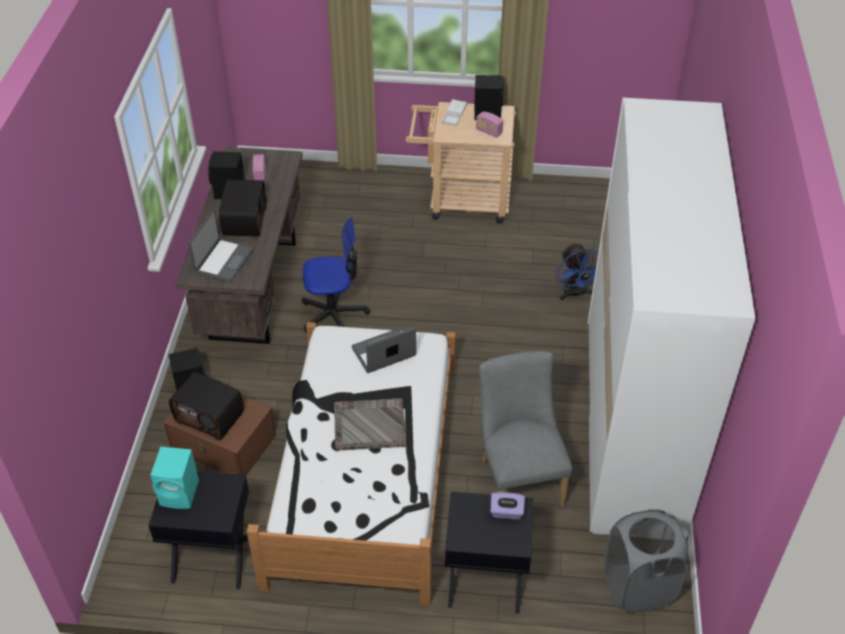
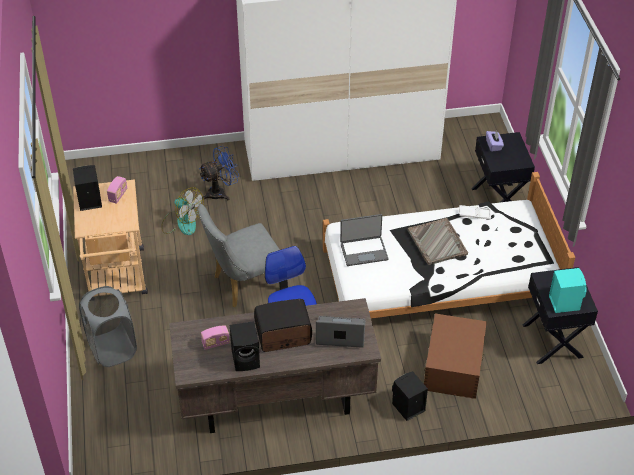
camera: 105 degrees left, 0 degrees up
(210, 416) = (460, 347): radio -> none
(384, 353) = (364, 251): laptop -> laptop turned 60 degrees counterclockwise
(454, 115) = (96, 222): white tray -> white tray (474, 214)
(518, 477) = (411, 198): grey chair -> grey chair (243, 284)
(532, 256) = (182, 222): none -> fan
(638, 586) = (467, 137): grey laundry basket -> grey laundry basket (112, 348)

